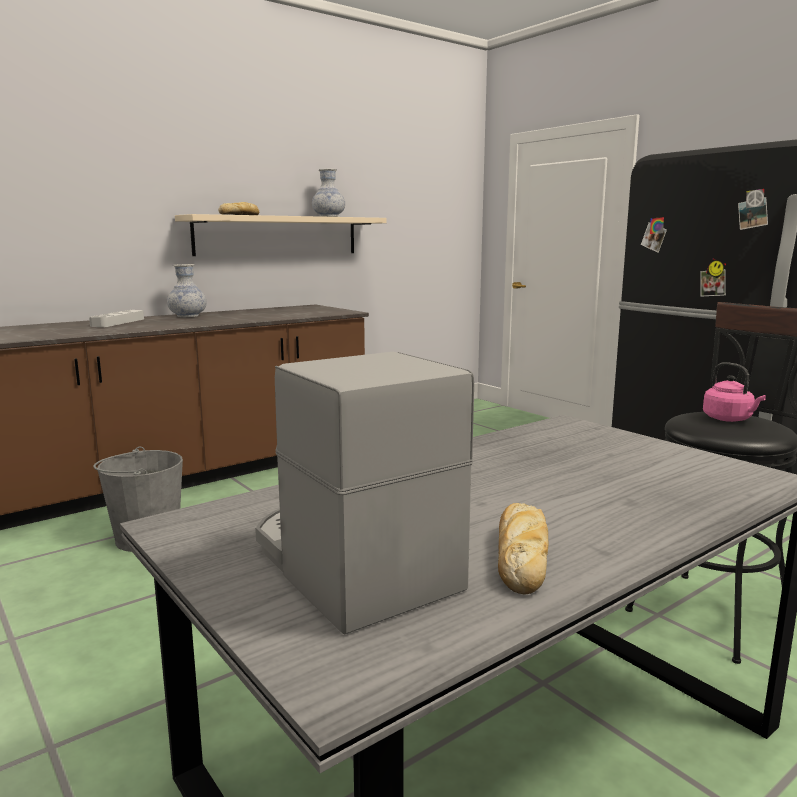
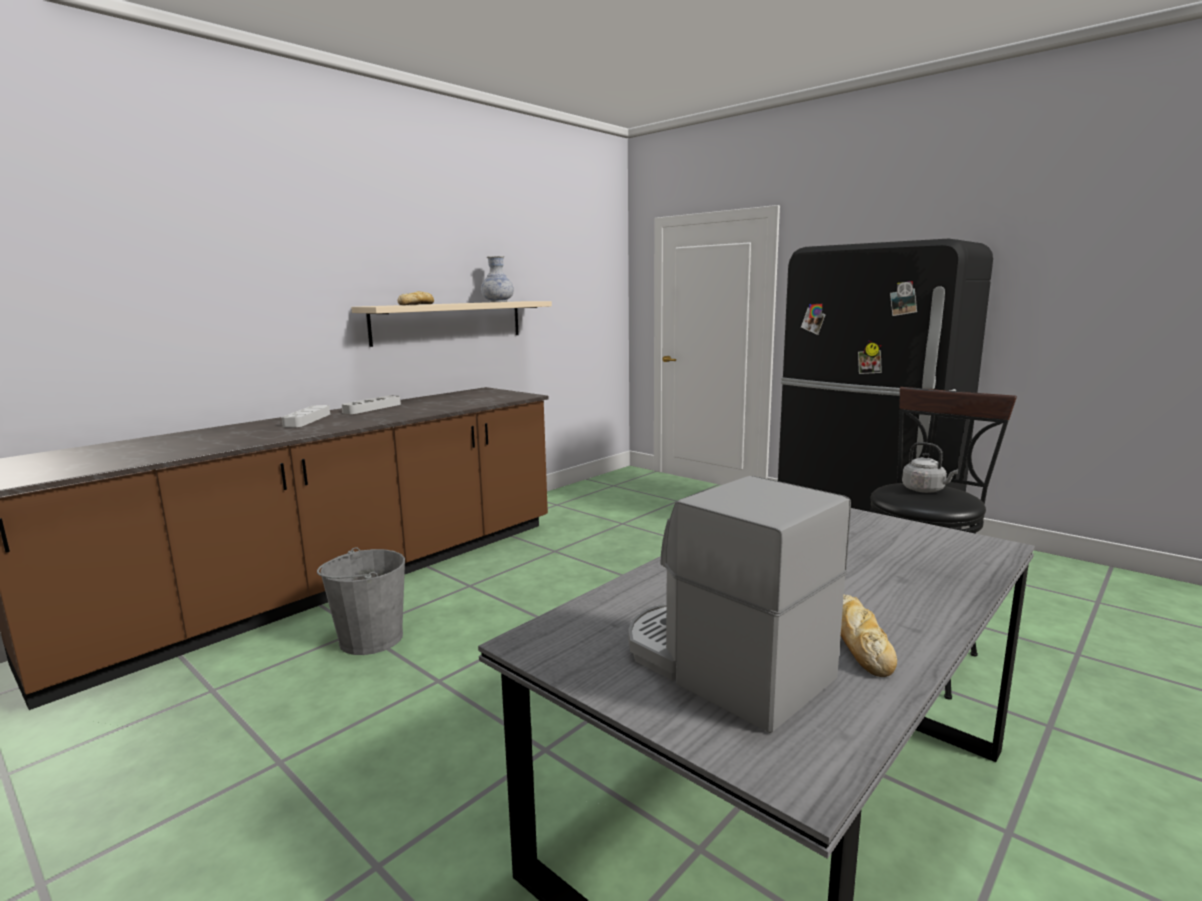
camera: 10 degrees left, 0 degrees up
(187, 316) = (372, 408): vase -> grey tray
(729, 419) = (925, 490): pink kettle -> grey kettle

